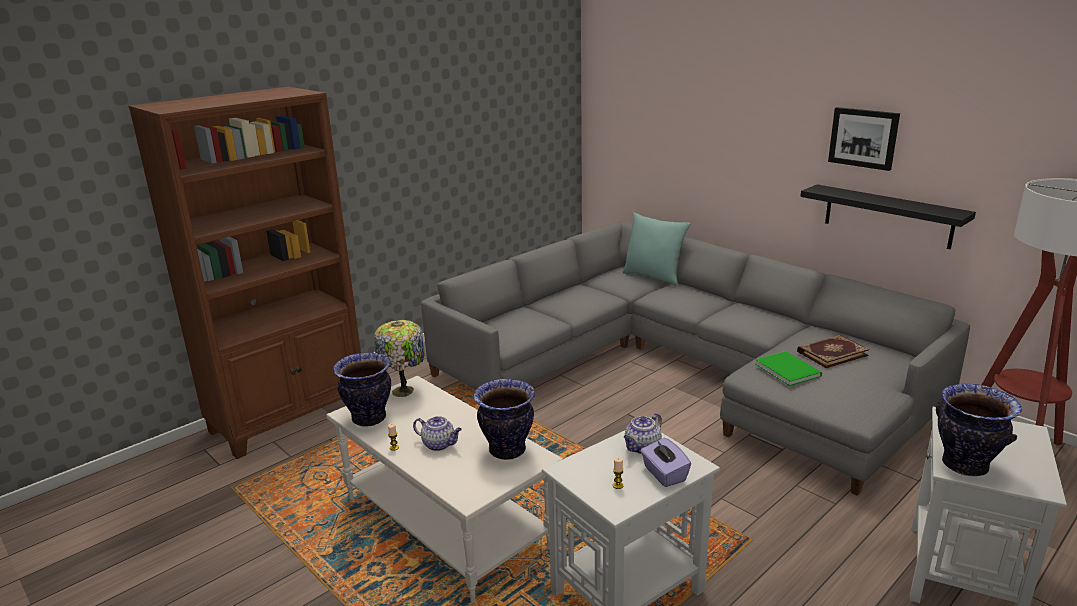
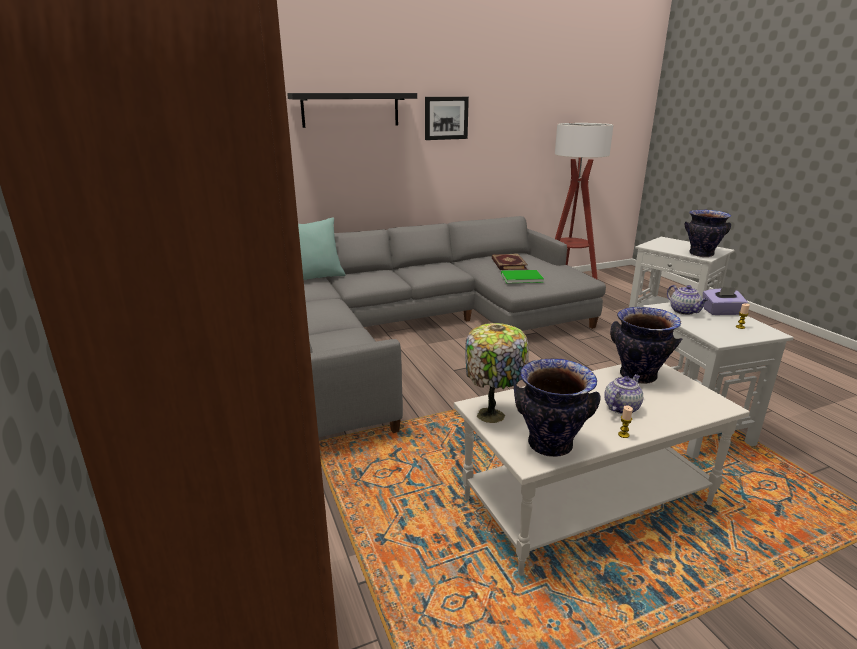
camera: 70 degrees left, 0 degrees up
(887, 216) = (467, 172): black shelf -> black shelf (350, 109)

